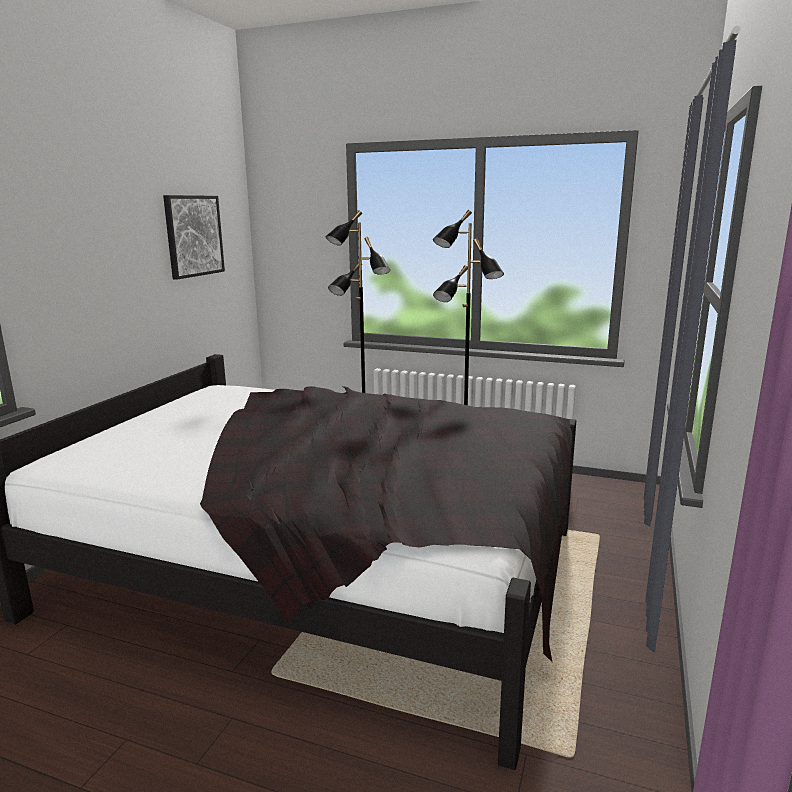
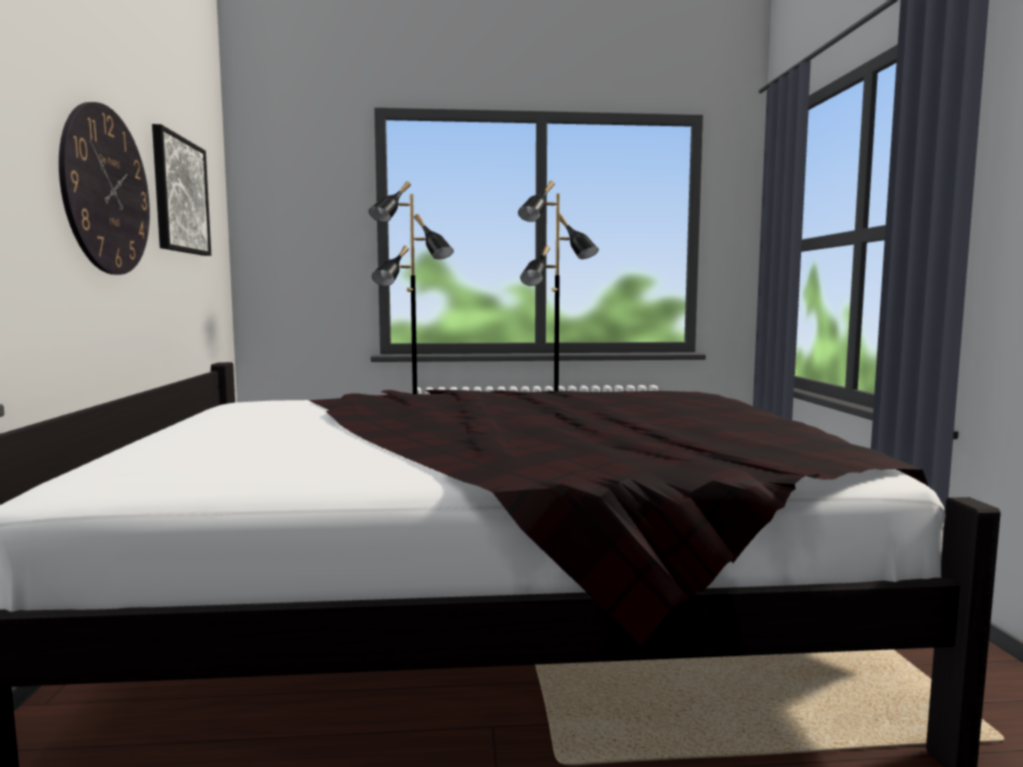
camera: 25 degrees left, 10 degrees down
(120, 256) = (106, 191): none -> wall clock

